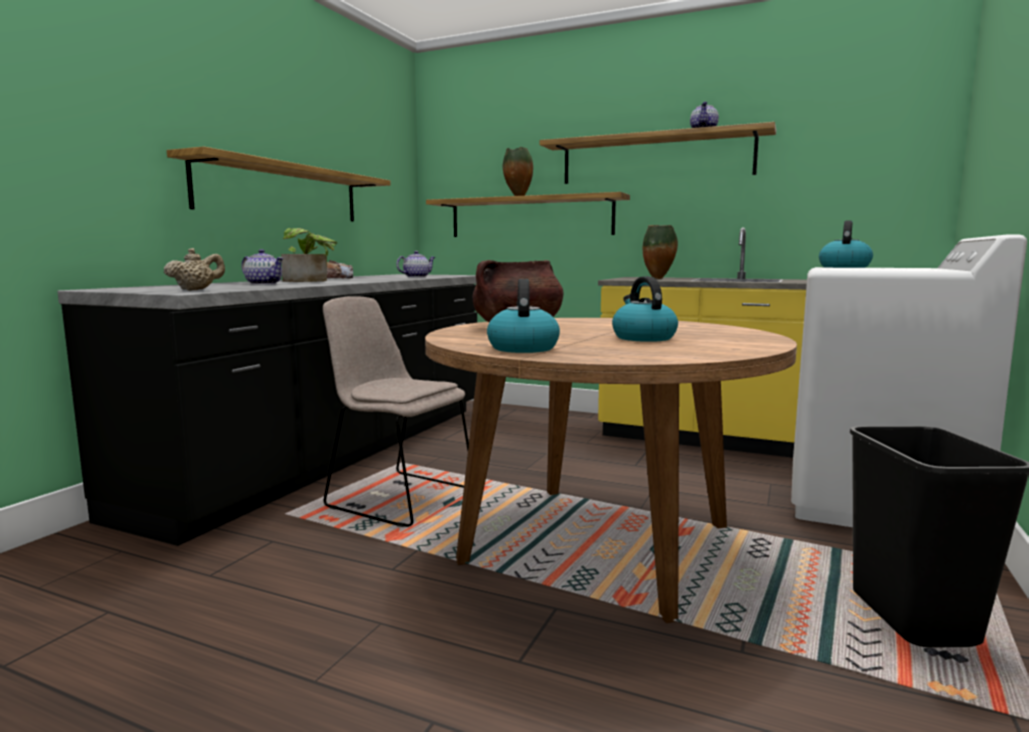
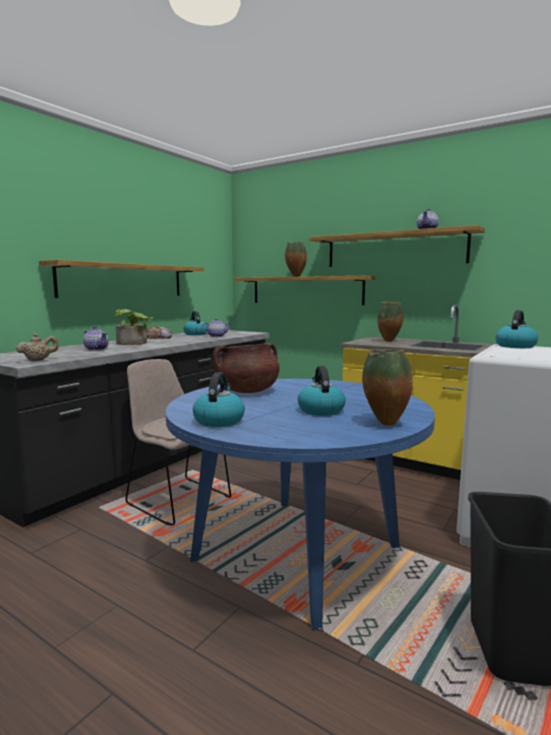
camera: 10 degrees right, 0 degrees up
(381, 276) = (195, 334): none -> kettle
(598, 543) = (297, 552): brown dining table -> blue dining table
(742, 344) = (384, 424): none -> vase

